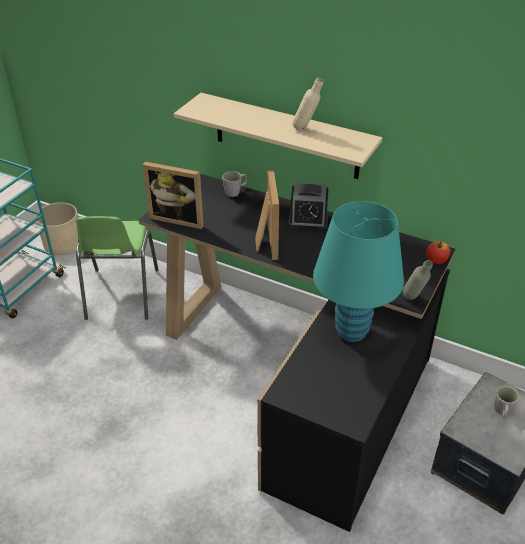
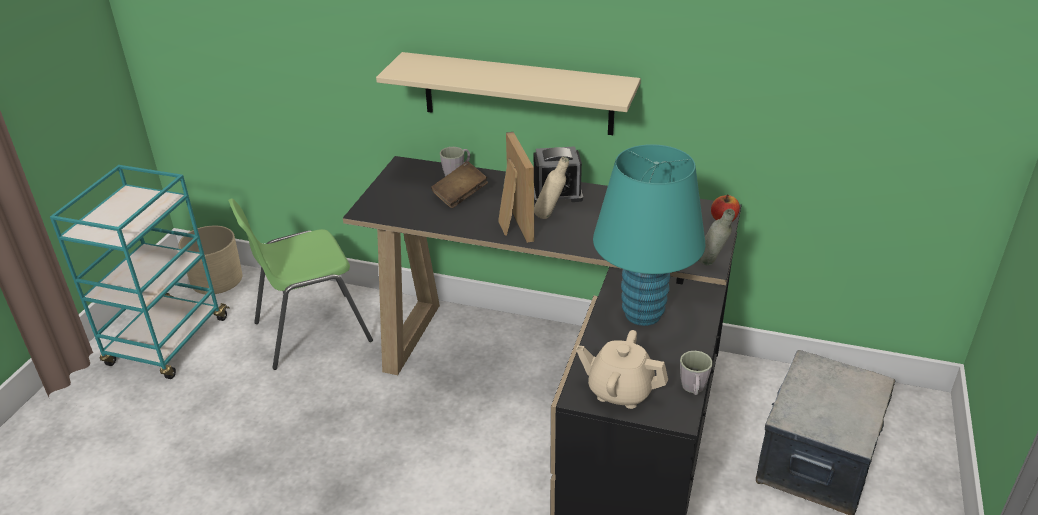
camera: 10 degrees left, 5 degrees down
(121, 294) = (311, 331): green chair -> green chair turned 75 degrees clockwise
(179, 218) = (394, 210): picture frame -> none
(232, 212) = (460, 195): none -> brown book
(306, 129) = (547, 79): beige bottle -> beige bottle (550, 216)
(314, 395) = (620, 391): none -> beige teapot
(502, 412) = (831, 391): grey mug -> grey mug (693, 389)

